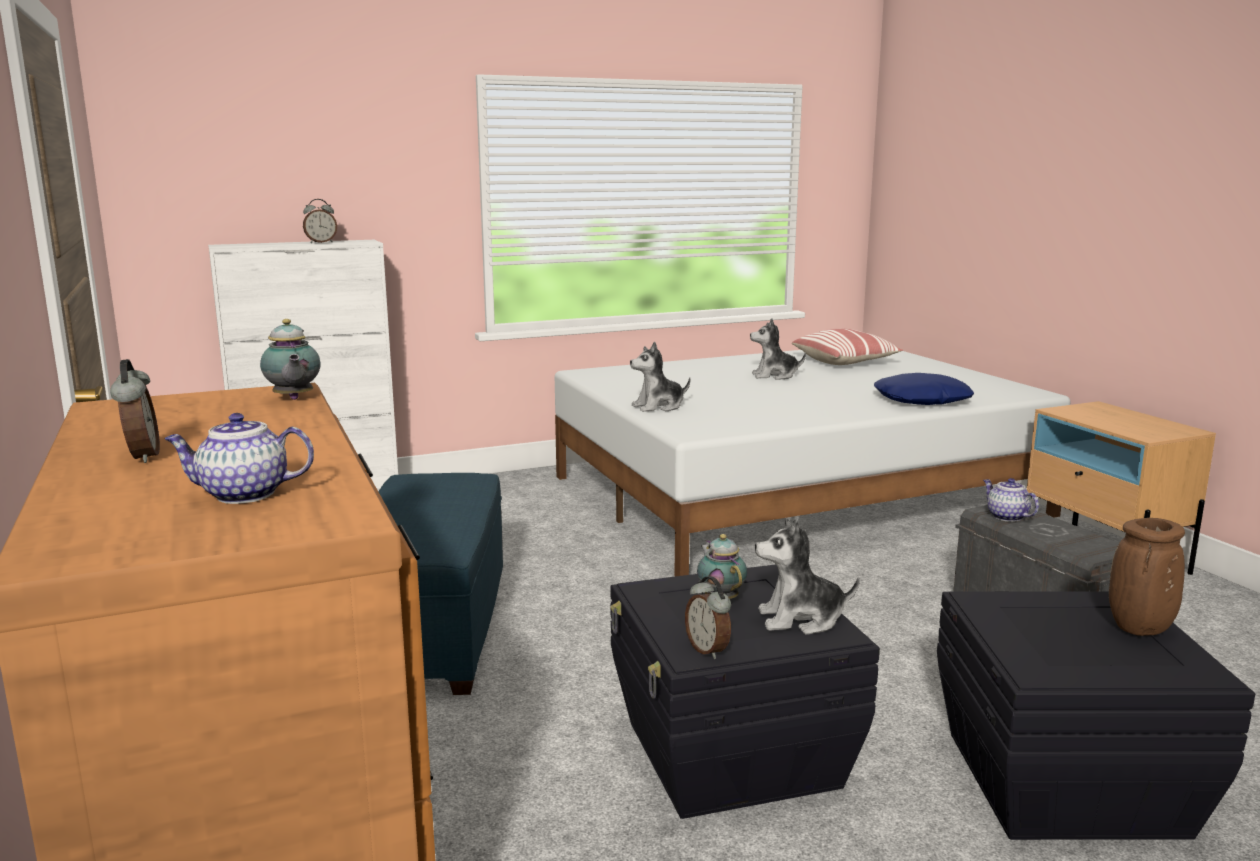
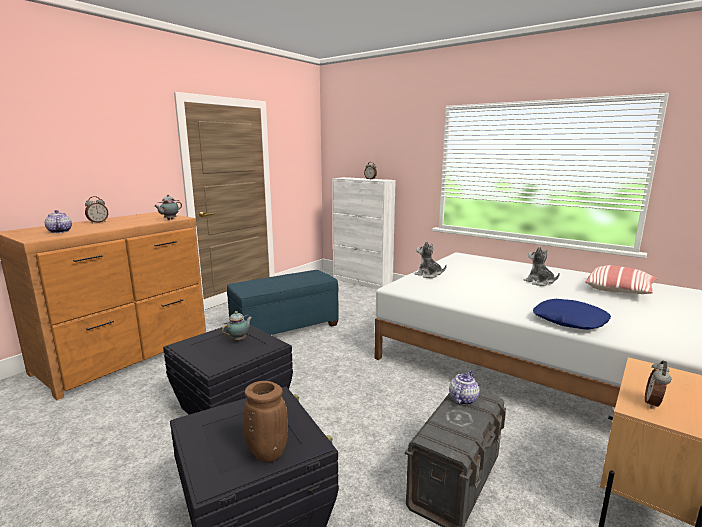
camera: 60 degrees right, 0 degrees up
(708, 650) = (186, 346): alarm clock -> alarm clock (653, 403)
(800, 619) = (225, 358): plush toy -> none

